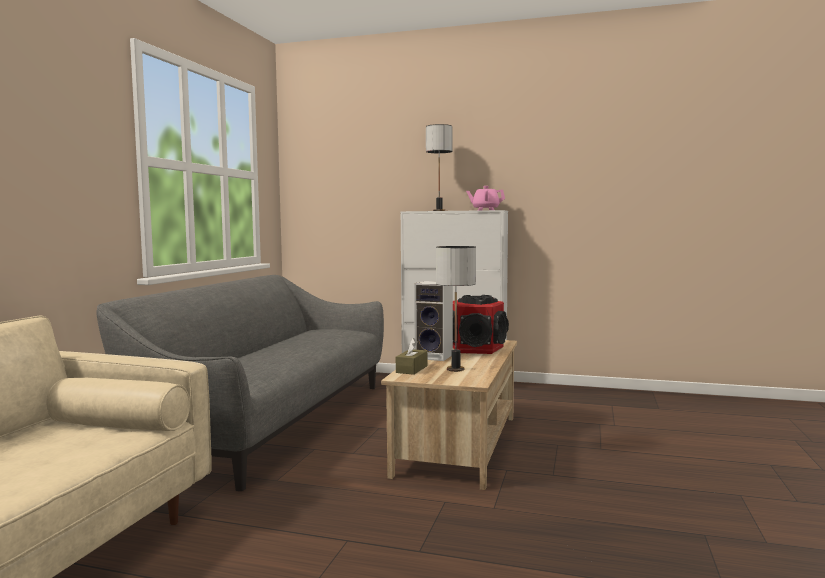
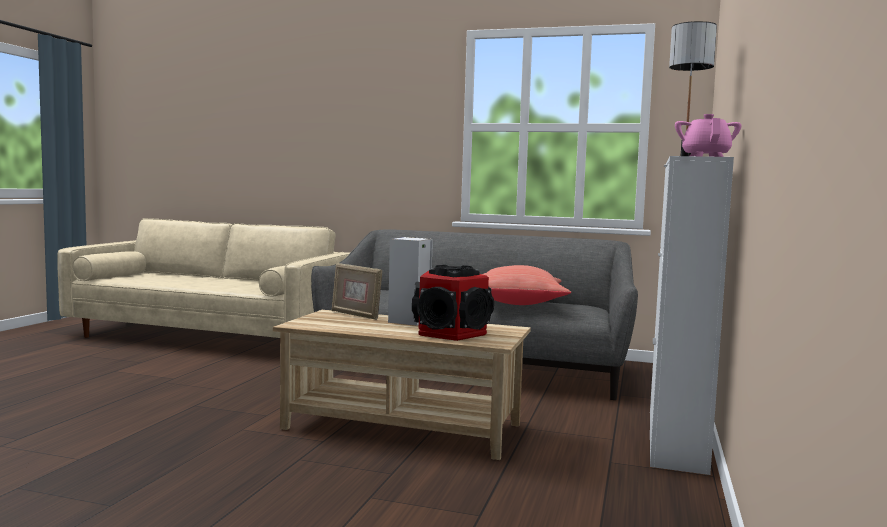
camera: 90 degrees right, 0 degrees up
(315, 339) = (518, 303): none -> red pillow
(411, 369) = (355, 315): brown tissue box -> picture frame
(455, 369) = (347, 323): table lamp -> none

